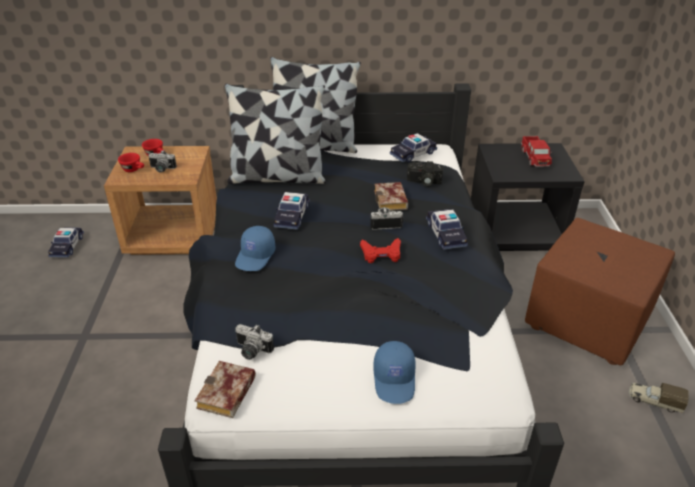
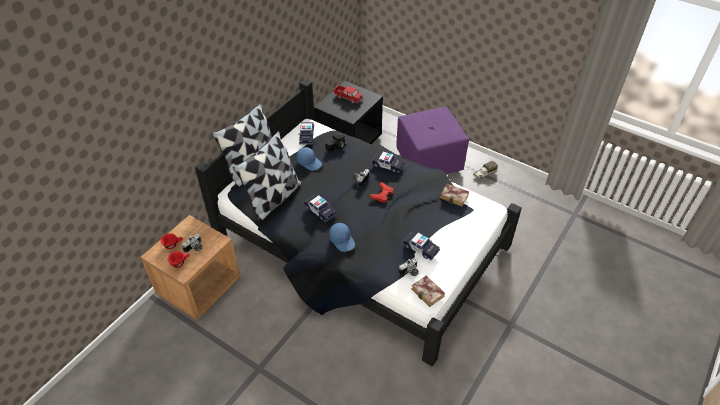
camera: 55 degrees left, 10 degrees up
(67, 246) = (150, 350): toy car -> toy car (420, 248)
(392, 201) = (342, 168): book -> book (455, 197)
(395, 380) = (462, 234): blue cap -> blue cap (309, 162)
(588, 321) = (429, 161): brown ottoman -> purple ottoman

